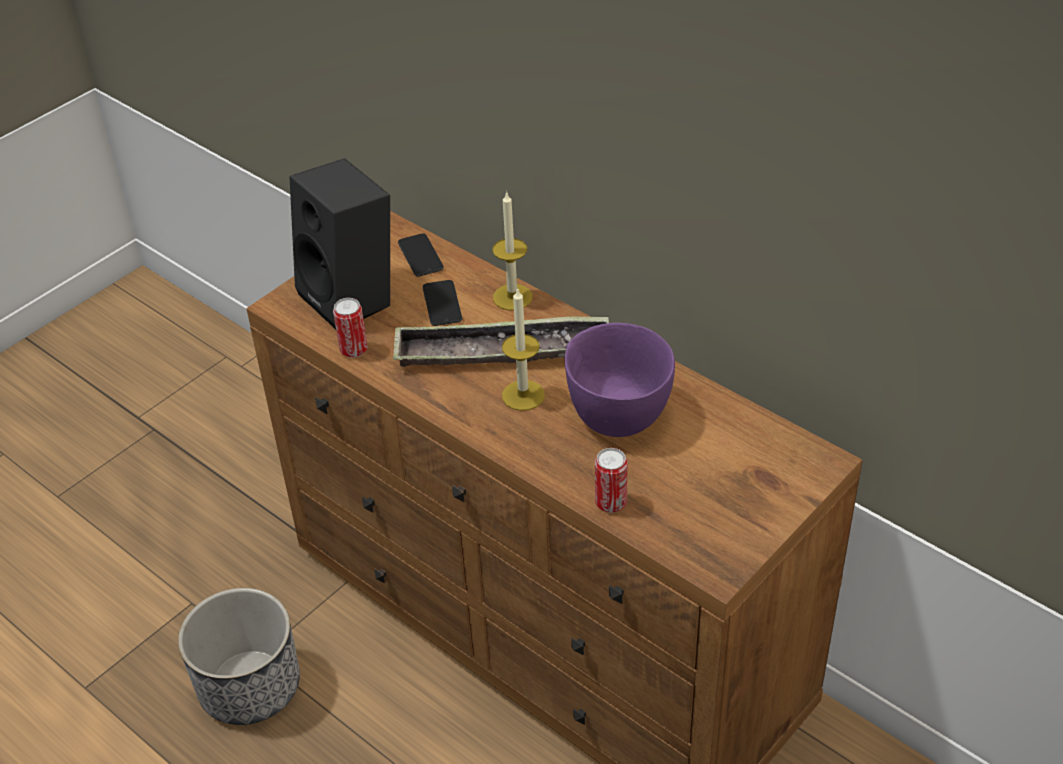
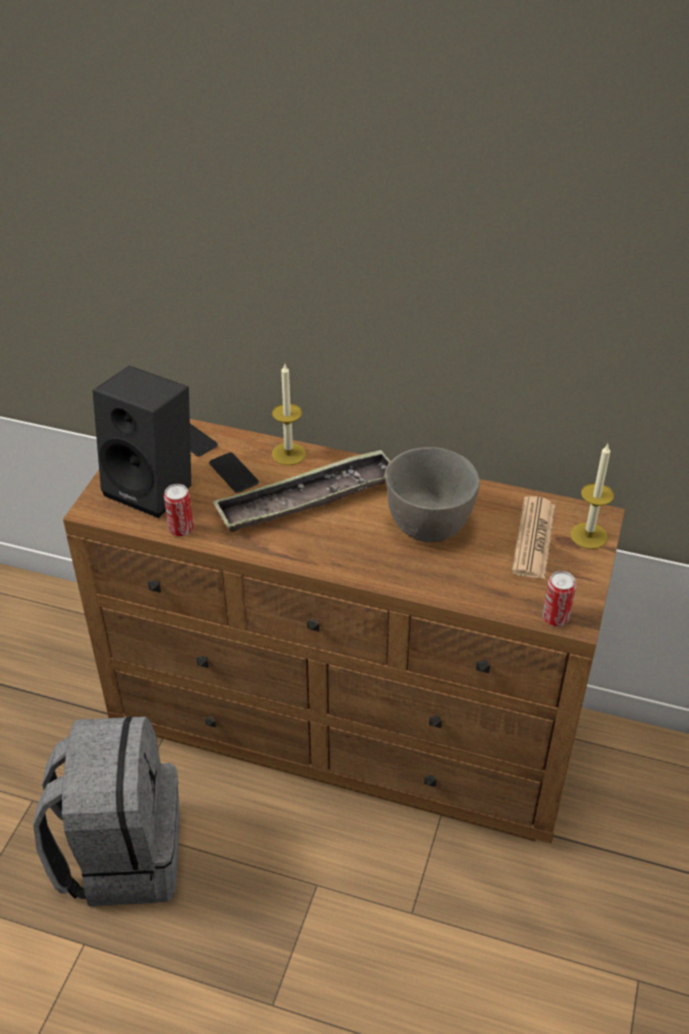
camera: 25 degrees left, 0 degrees up
(250, 686) = (122, 853): planter -> grey backpack
(523, 395) = (345, 529): candle -> candle (588, 536)
(610, 503) = (465, 593): can -> can (555, 618)
(618, 415) = (429, 524): purple bowl -> grey bowl
(728, 464) = (533, 538): none -> newspaper

